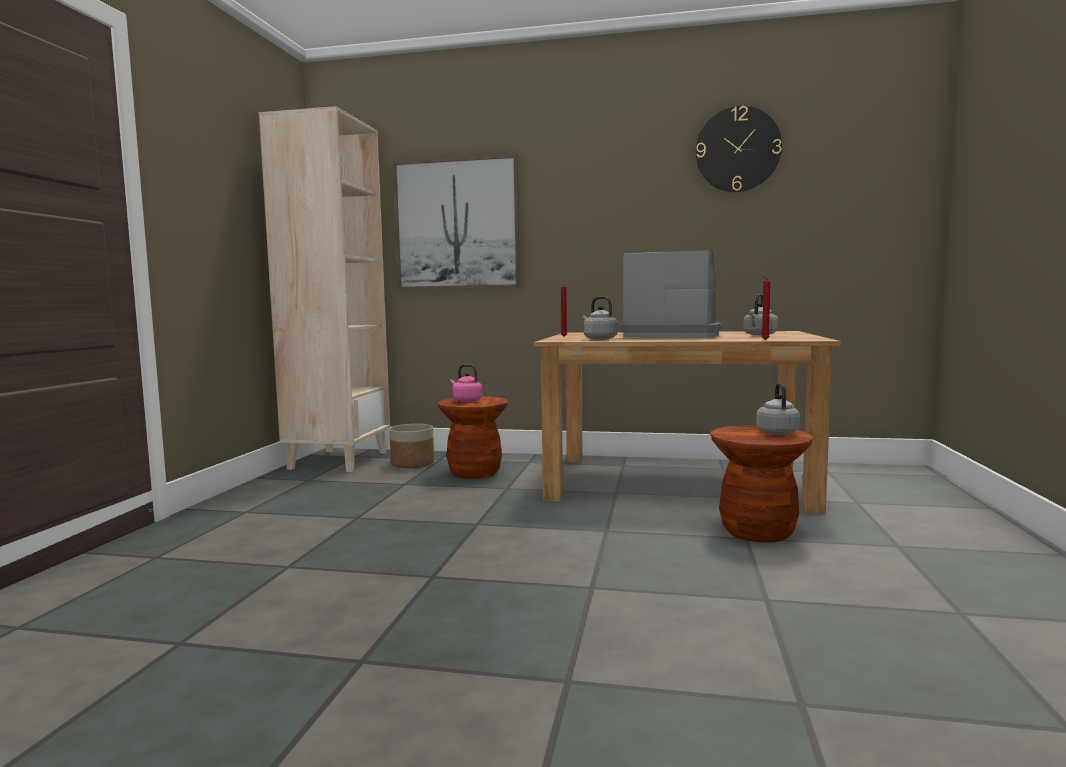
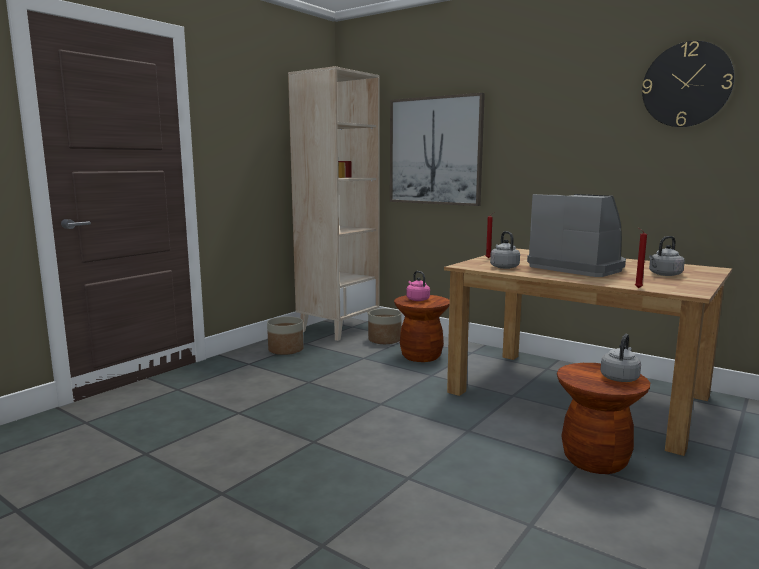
camera: 25 degrees right, 5 degrees up
(287, 490) = (286, 350): none -> planter

